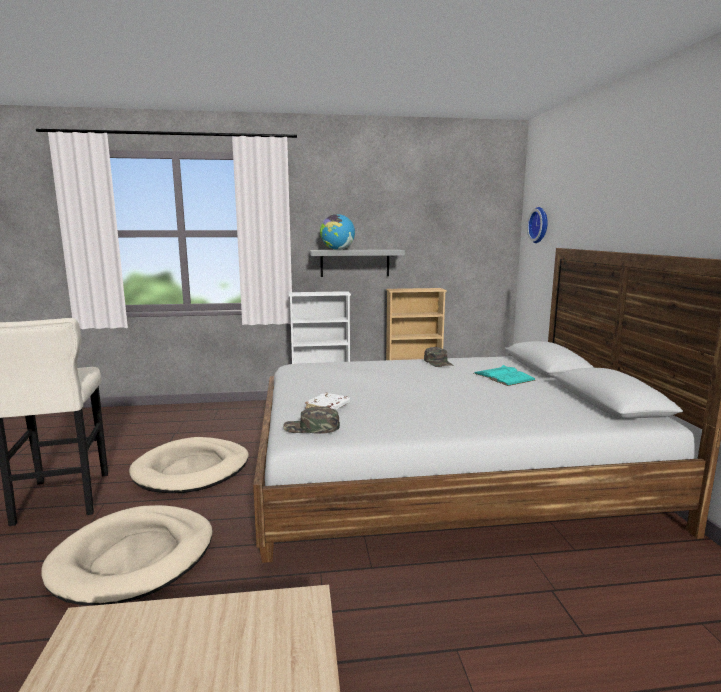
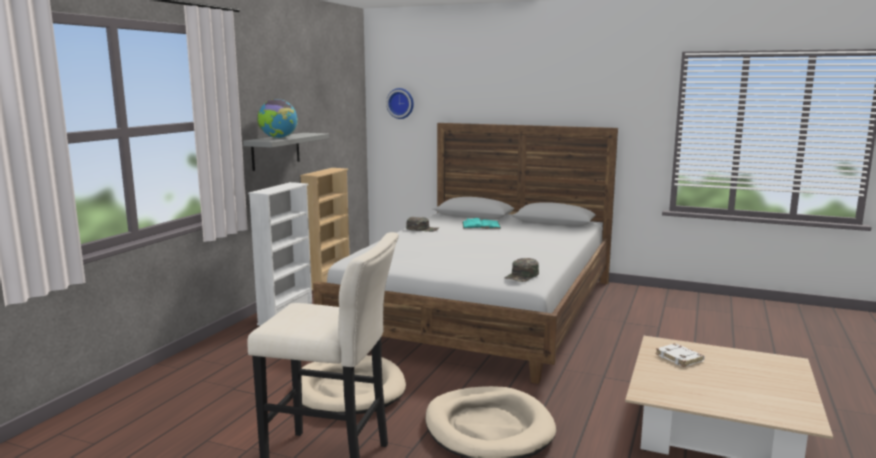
camera: 60 degrees left, 0 degrees up
(328, 406) = (485, 266): white book -> white book (680, 358)

